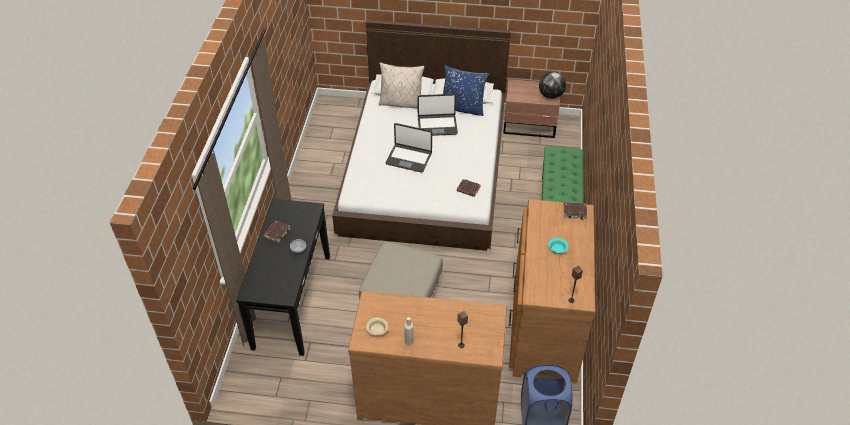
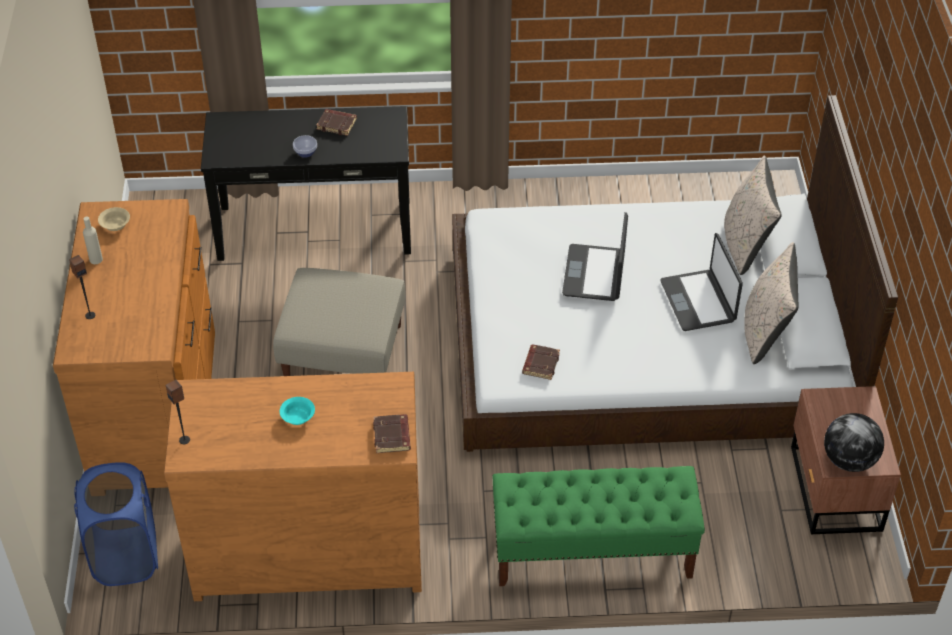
camera: 80 degrees right, 0 degrees up
(462, 108) = (765, 332): blue pillow -> beige pillow

